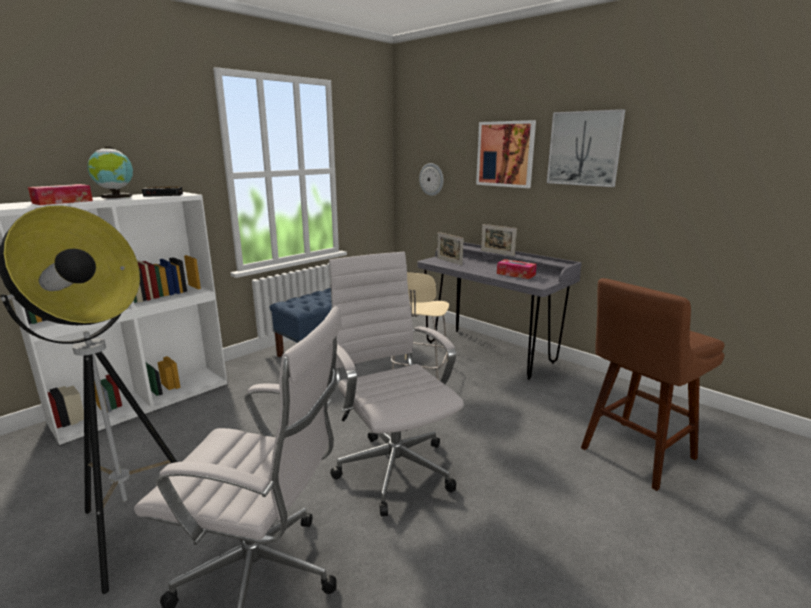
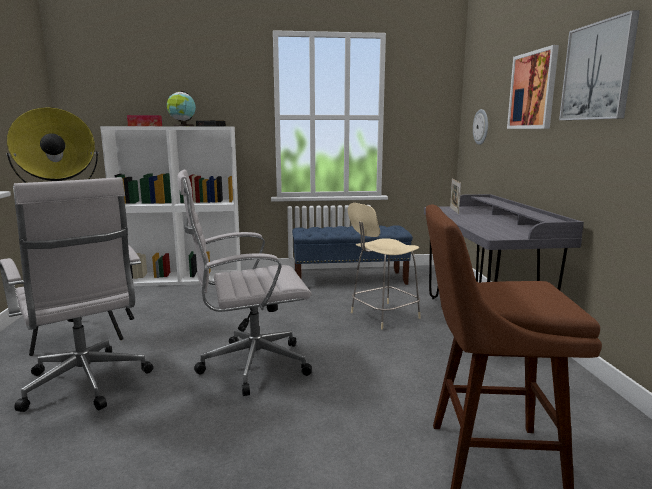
camera: 40 degrees right, 5 degrees down
(393, 467) = (249, 366): white office chair -> white office chair turned 120 degrees counterclockwise
(497, 253) = (504, 206): picture frame -> none
(516, 274) = (495, 227): tissue box -> none

